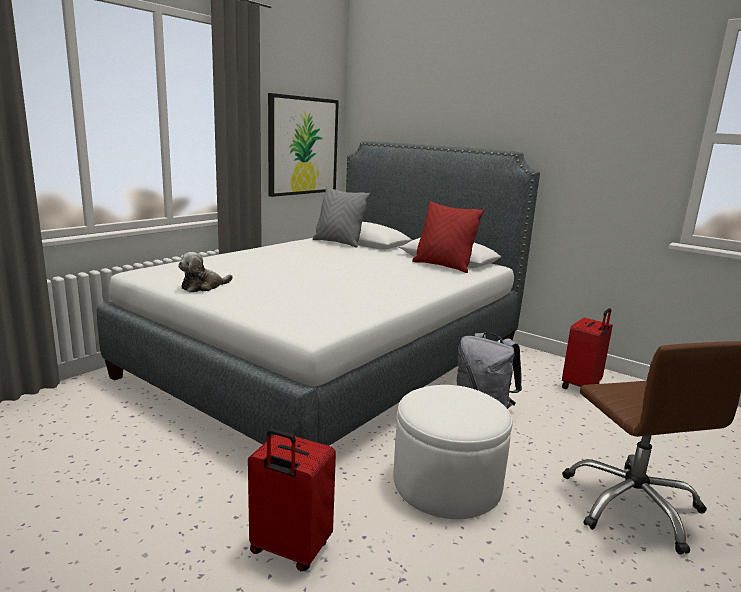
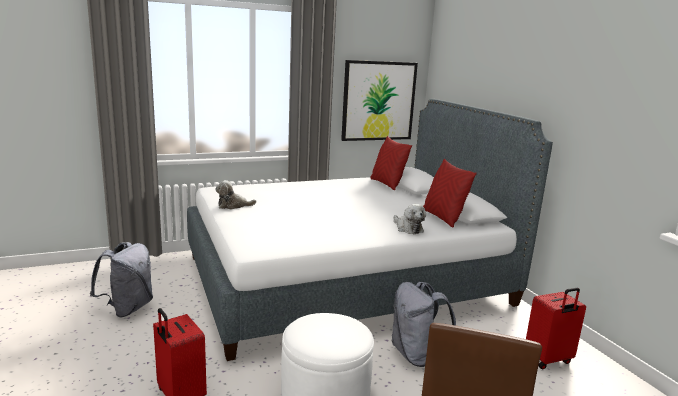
camera: 30 degrees right, 0 degrees up
(82, 467) = (127, 308): none -> grey backpack
(338, 243) = (387, 184): grey pillow -> red pillow
(430, 280) = (408, 228): none -> plush toy

